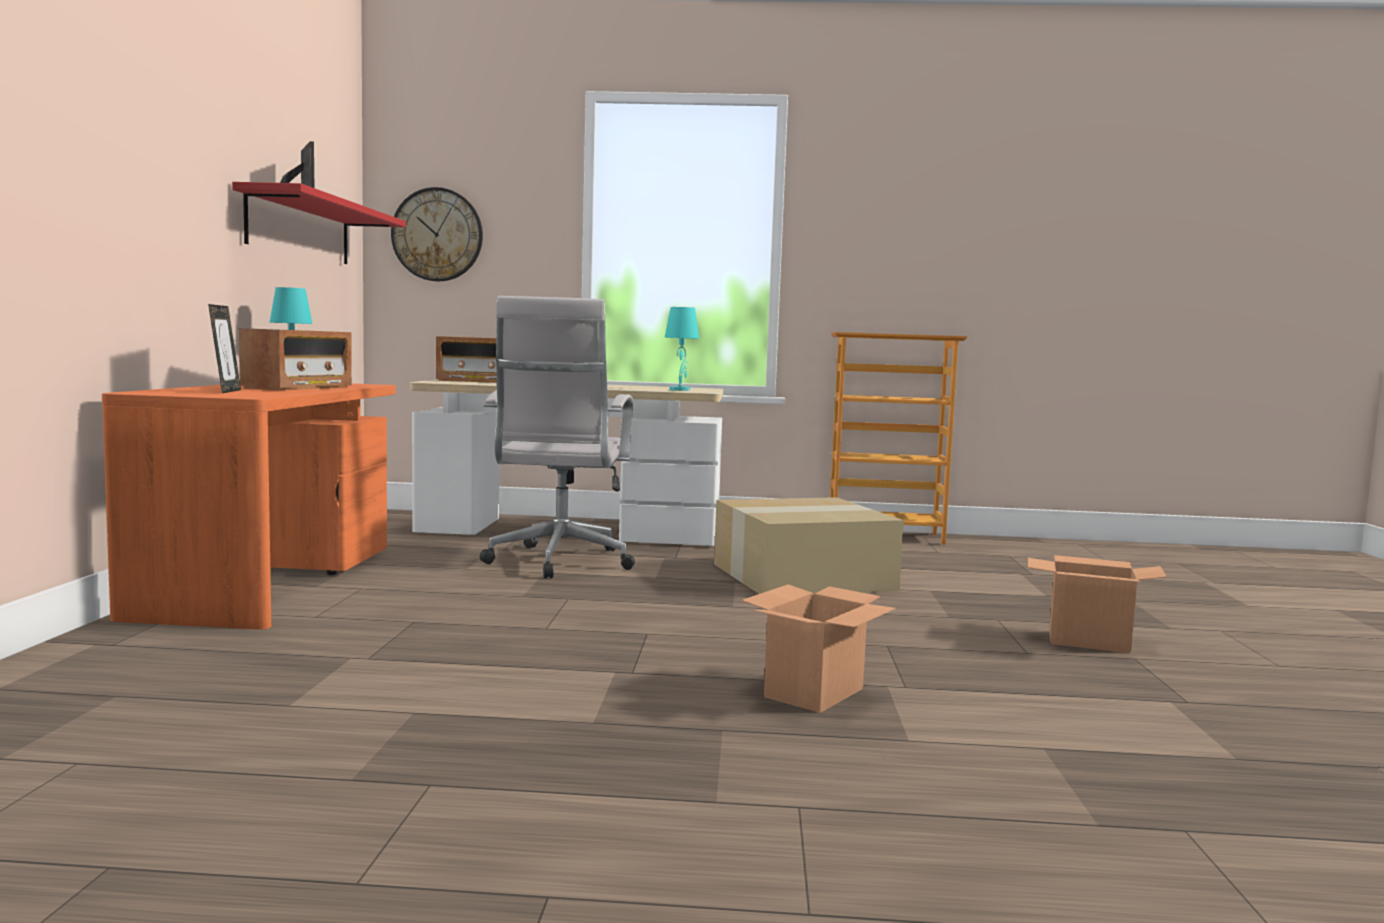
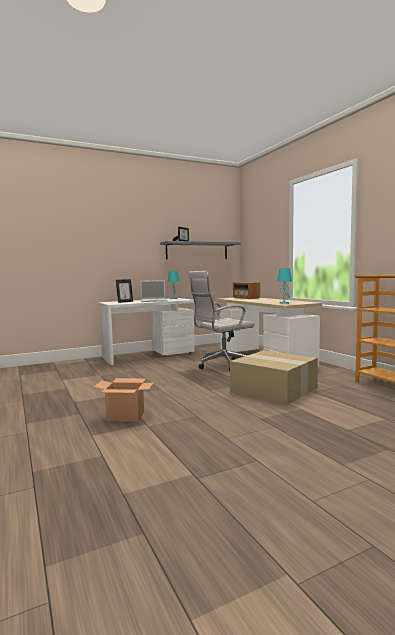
camera: 60 degrees right, 0 degrees up
(272, 582) = (149, 355): orange desk -> white desk
(298, 387) = (154, 300): radio -> laptop
(300, 229) = (197, 251): red shelf -> grey shelf
(437, 234) = (254, 245): wall clock -> none
(1087, 641) = (270, 447): cardboard box -> none

